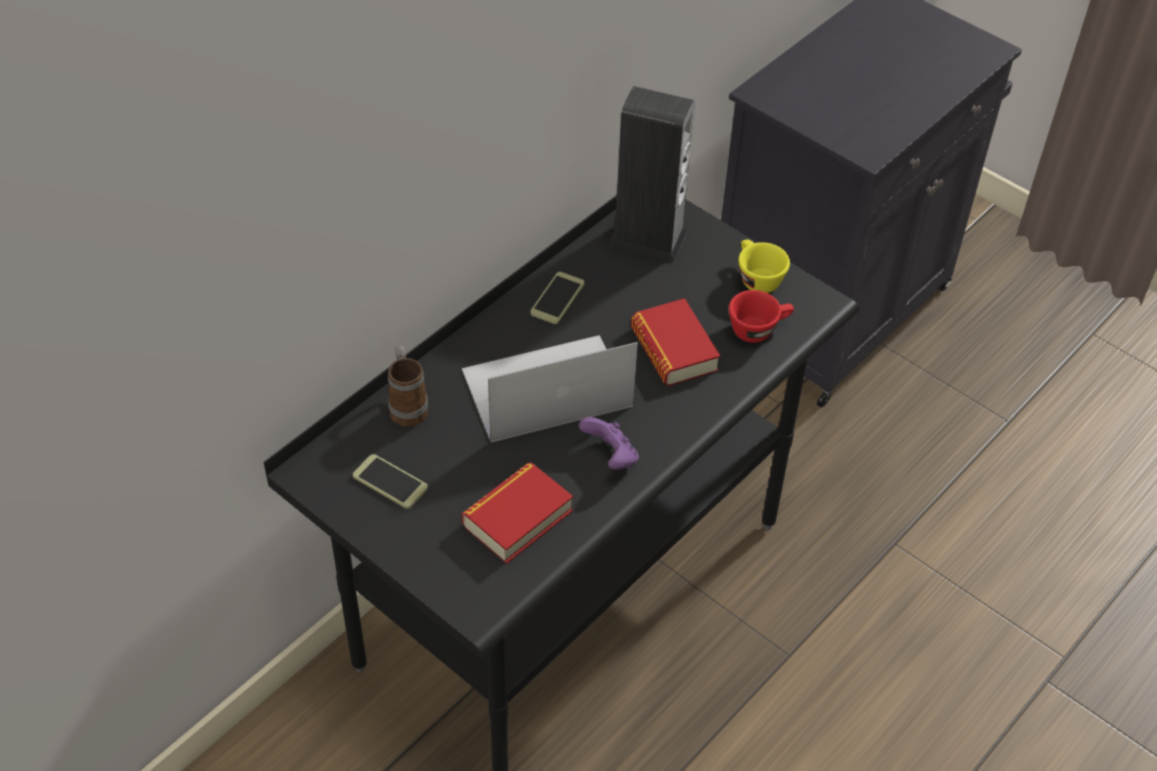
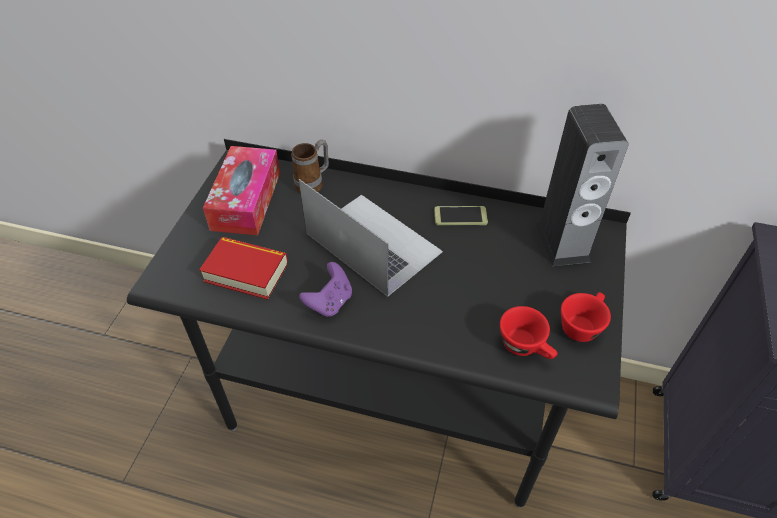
camera: 65 degrees right, 0 degrees up
(390, 482) = (246, 200): phone -> tissue box
(674, 349) = (461, 299): book -> none
(756, 278) = (581, 324): yellow cup -> red cup

